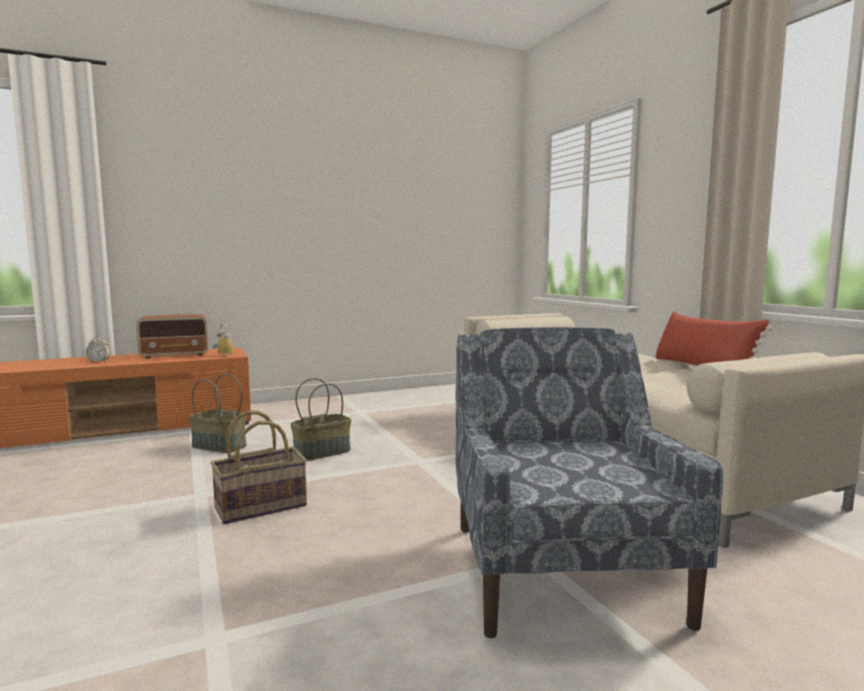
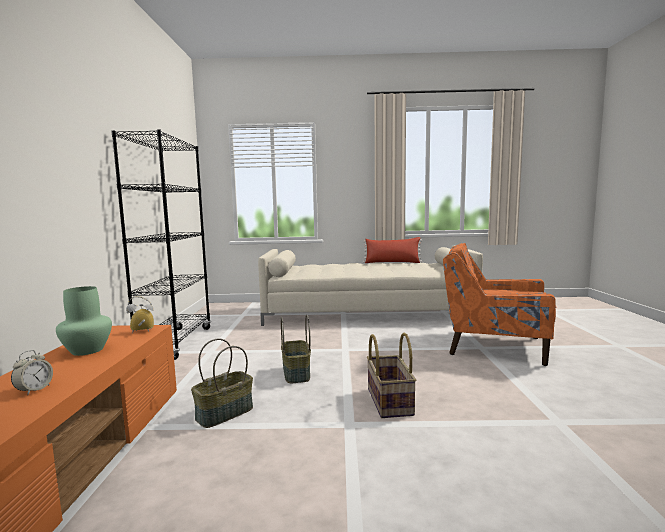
camera: 65 degrees left, 0 degrees up
(175, 355) = (87, 350): radio -> green vase
(373, 397) = (176, 343): none -> black bookcase
(561, 570) = (493, 346): blue armchair -> orange armchair

